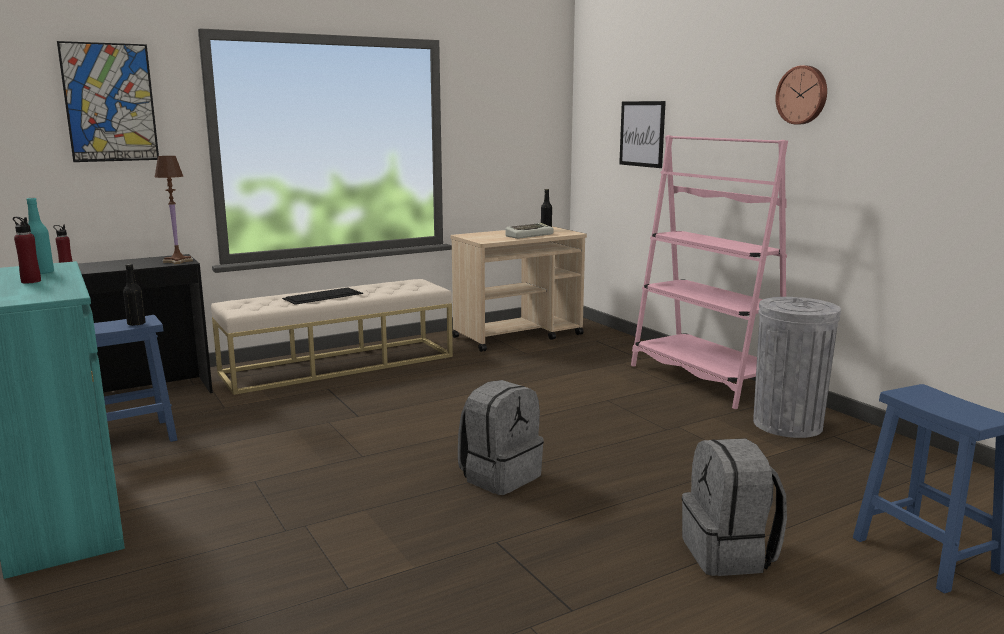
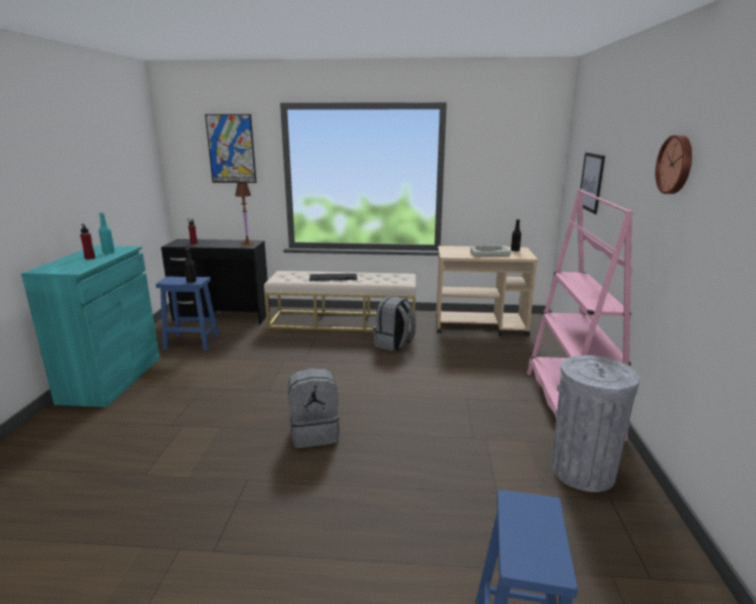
camera: 35 degrees right, 5 degrees up
(729, 554) = (361, 564): grey backpack -> grey backpack (394, 344)

